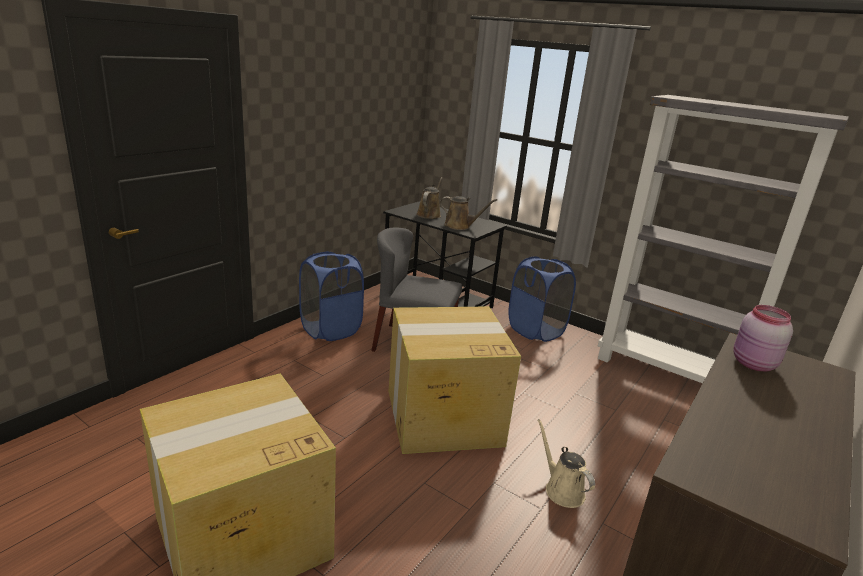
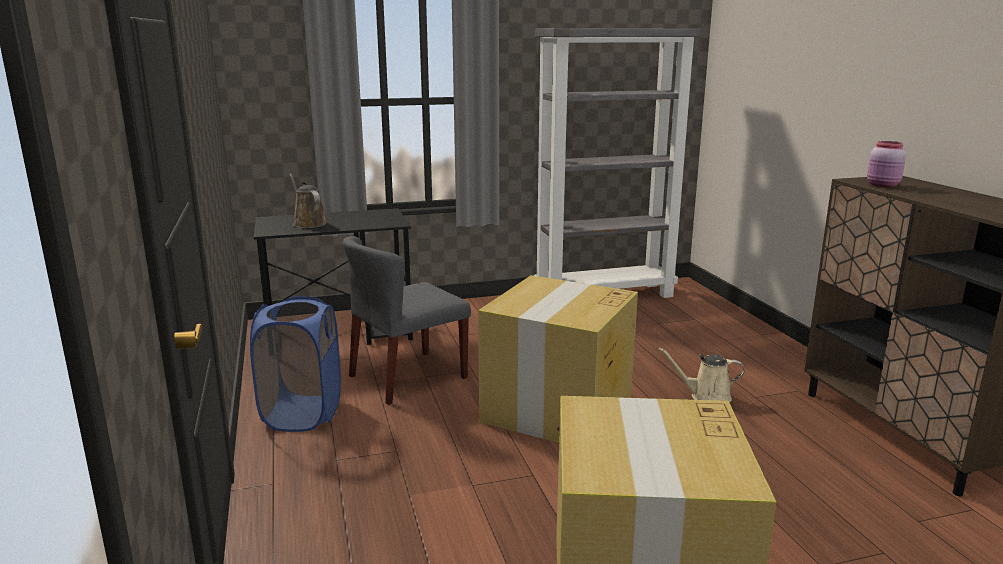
camera: 50 degrees left, 5 degrees down
(460, 226) = (367, 222): brown watering can -> none
(535, 330) = (472, 313): blue laundry basket -> none

